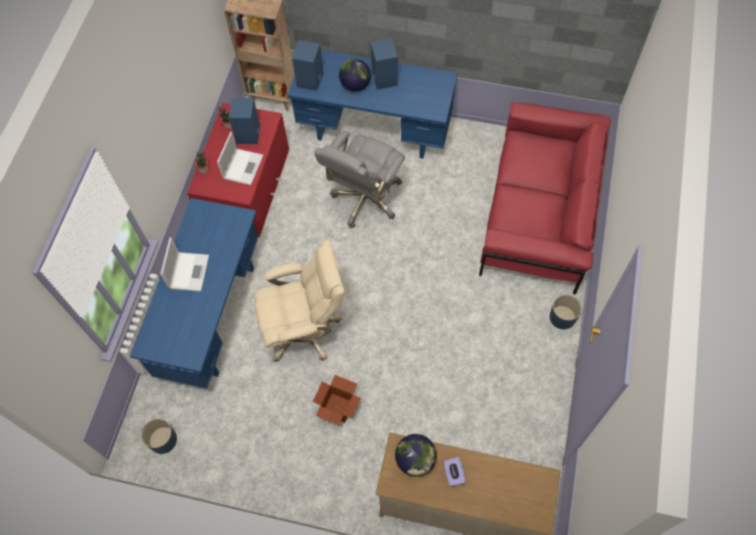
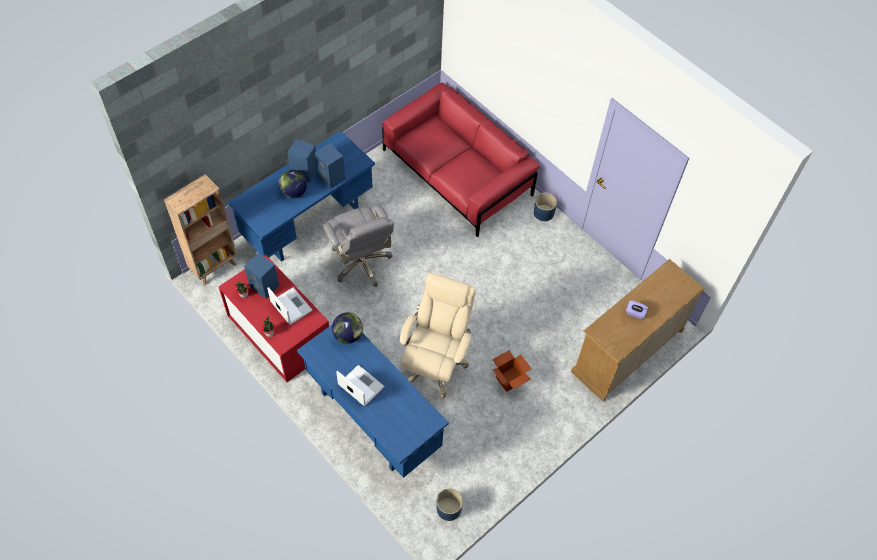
camera: 60 degrees left, 5 degrees down
(310, 80) = (262, 216): blue speaker -> blue speaker (332, 177)
(415, 460) = (611, 327): globe -> globe (348, 335)

